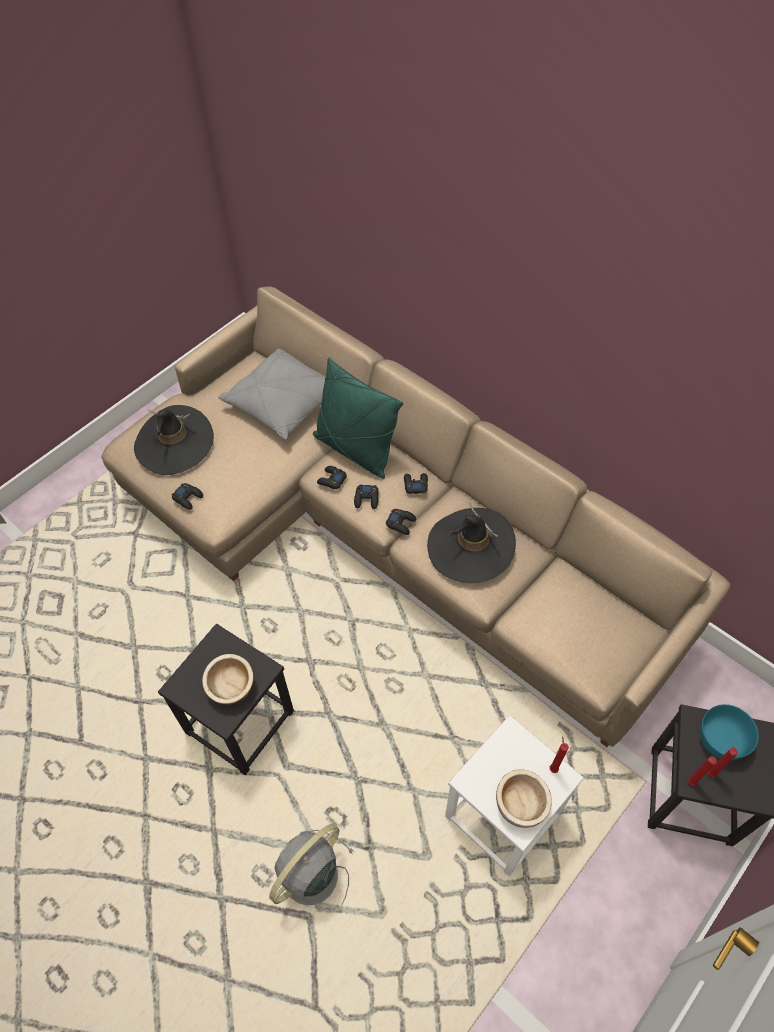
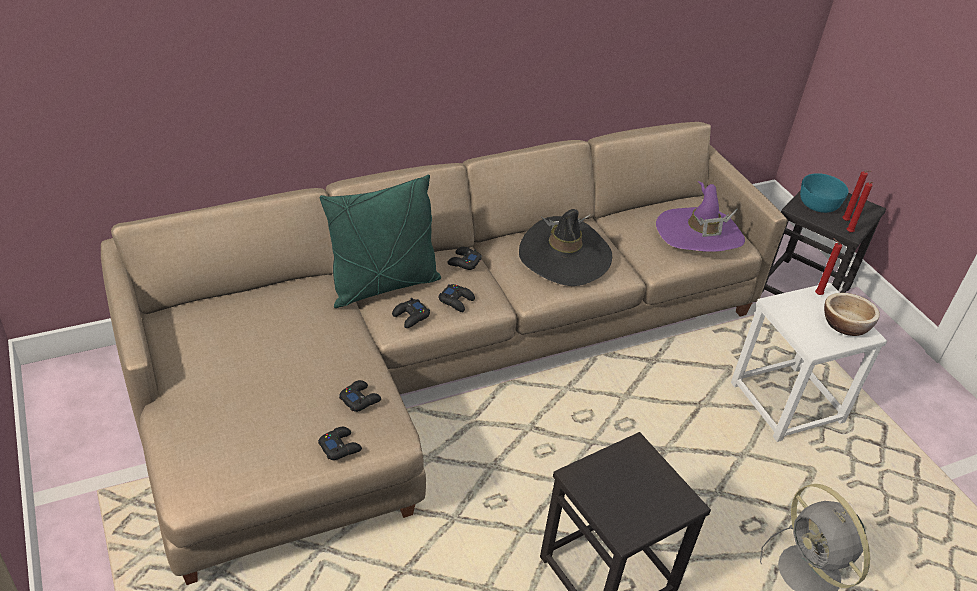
camera: 70 degrees left, 15 degrees down
(174, 443) = (239, 430): black hat -> none
(231, 686) = (646, 483): bowl -> none
(283, 402) = (265, 313): grey pillow -> none
(401, 523) = (504, 290): black game controller -> black game controller (360, 399)
(583, 641) = (699, 234): none -> purple hat

